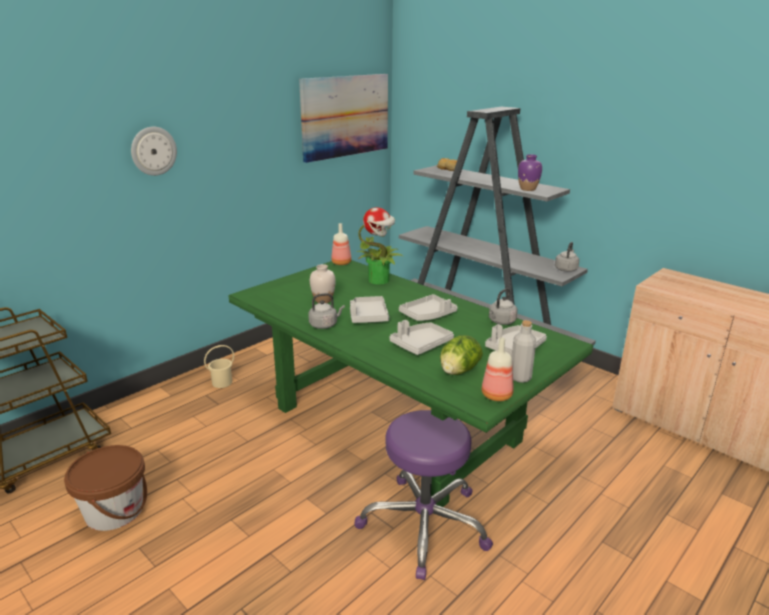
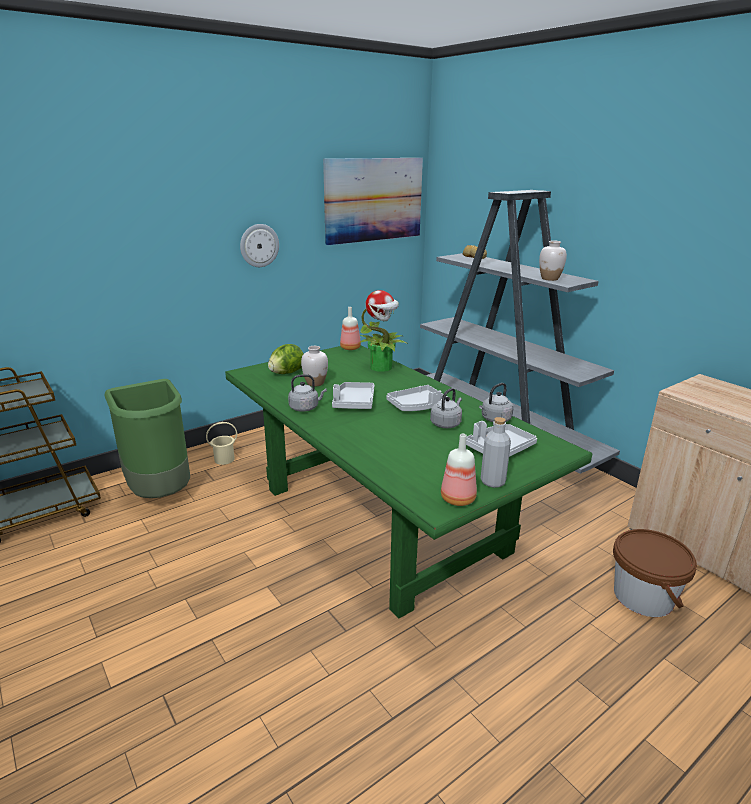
camera: 10 degrees right, 0 degrees up
(114, 510) = (80, 575): brown bucket -> brown bucket (643, 596)
(153, 151) = (164, 224): wall clock -> wall clock (259, 245)
(168, 421) = (161, 492): none -> green trash can
(421, 344) = (397, 436): grey tray -> none
(425, 524) = (381, 631): purple stool -> none
(458, 371) = (426, 468): lettuce -> lettuce (286, 373)
(528, 189) = (550, 279): purple vase -> white vase
(566, 269) = (589, 369): grey kettle -> grey kettle (446, 423)

